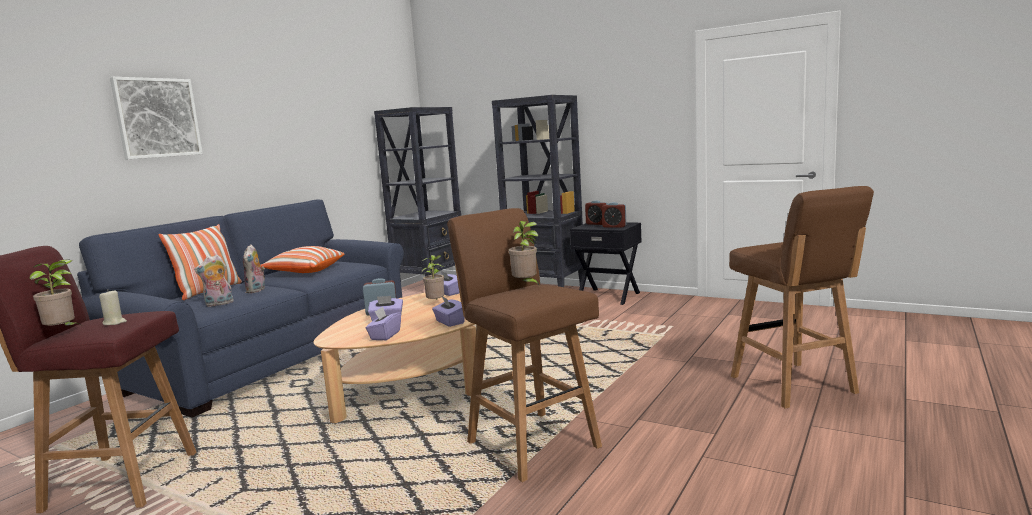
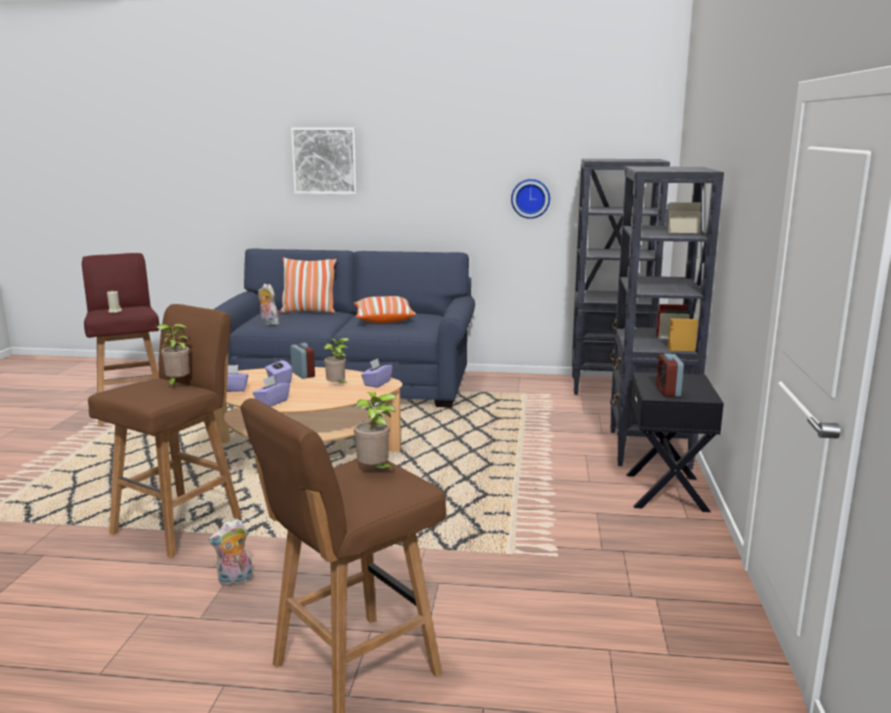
camera: 65 degrees right, 5 degrees up
(63, 331) = (102, 308): potted plant -> potted plant (375, 471)
(257, 290) = (312, 322): plush toy -> plush toy (235, 581)
(344, 146) = (530, 198): none -> wall clock
(597, 224) = (685, 380): alarm clock -> none

